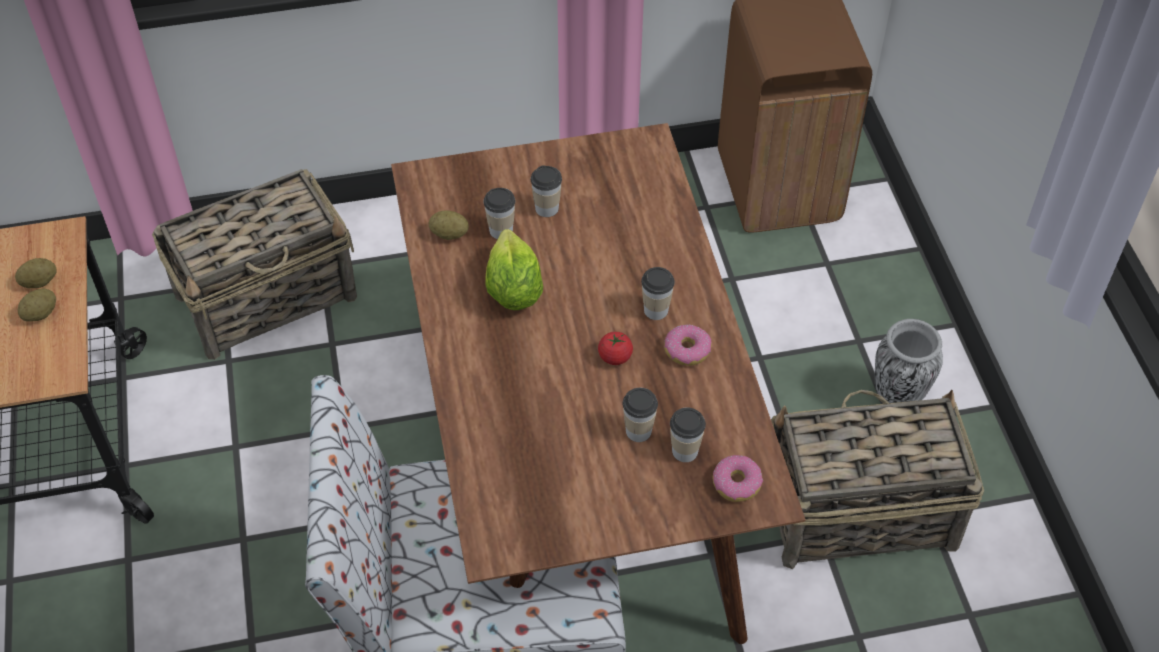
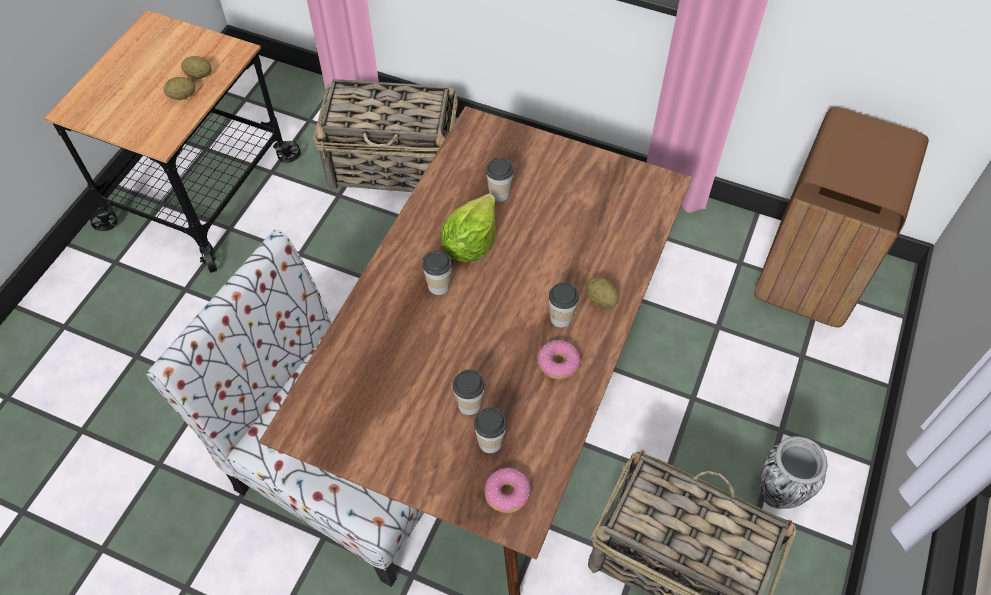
camera: 35 degrees right, 5 degrees up
(449, 234) = (461, 177): potato -> potato (601, 299)
(547, 208) = (545, 195): cup -> cup (438, 286)
(615, 357) = (500, 336): tomato -> none

